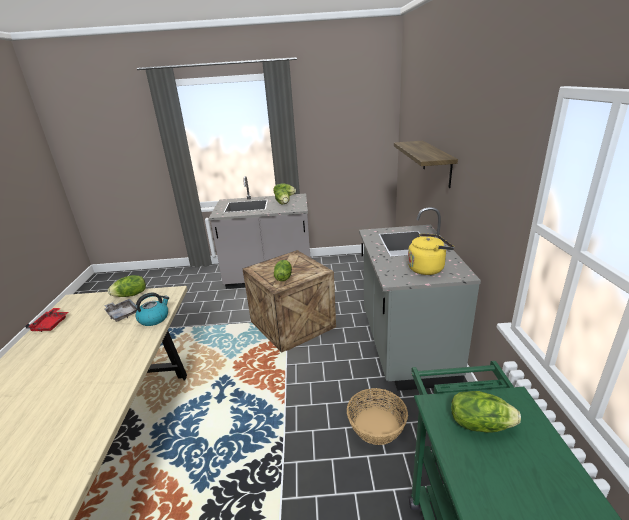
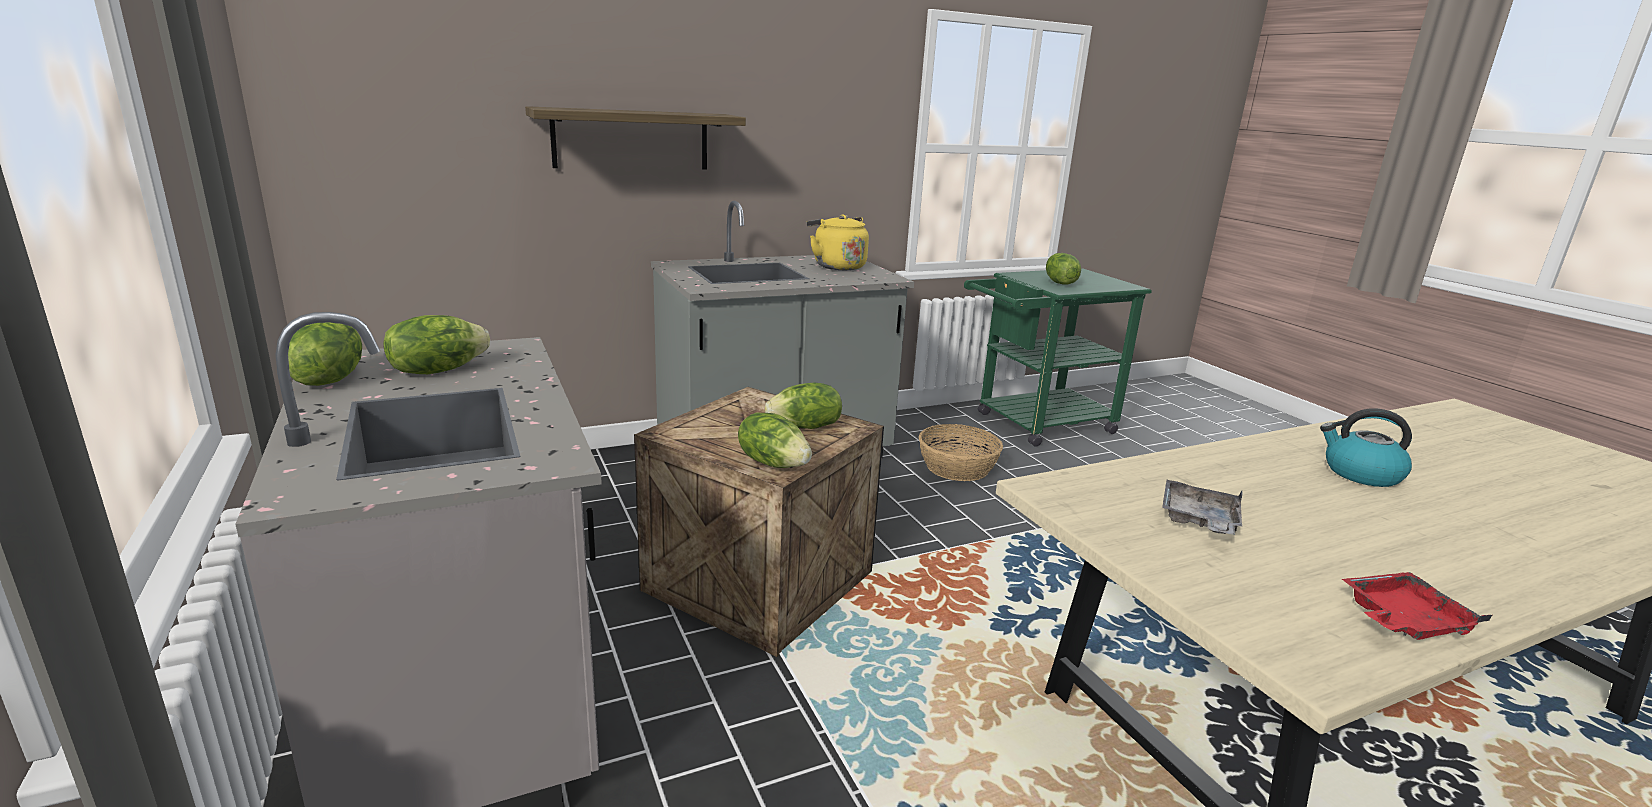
camera: 115 degrees left, 5 degrees down
(131, 295) = (1132, 546): lettuce -> lettuce (773, 463)
(154, 318) = (1149, 472): kettle -> kettle (1360, 474)

